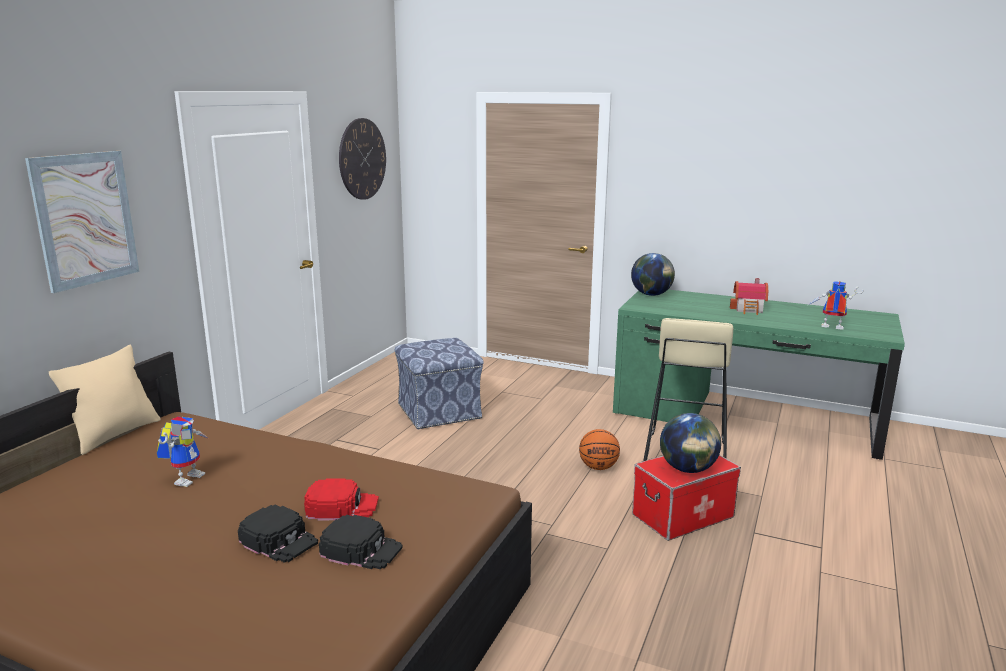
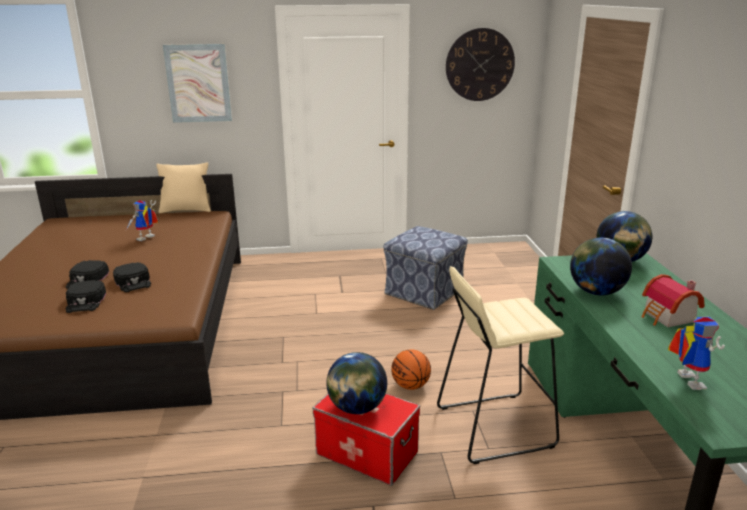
camera: 60 degrees right, 5 degrees up
(187, 477) = (146, 239): toy robot -> toy robot turned 135 degrees clockwise
(342, 506) = (133, 282): red cap -> black cap
(696, 312) = (596, 292): none -> globe

